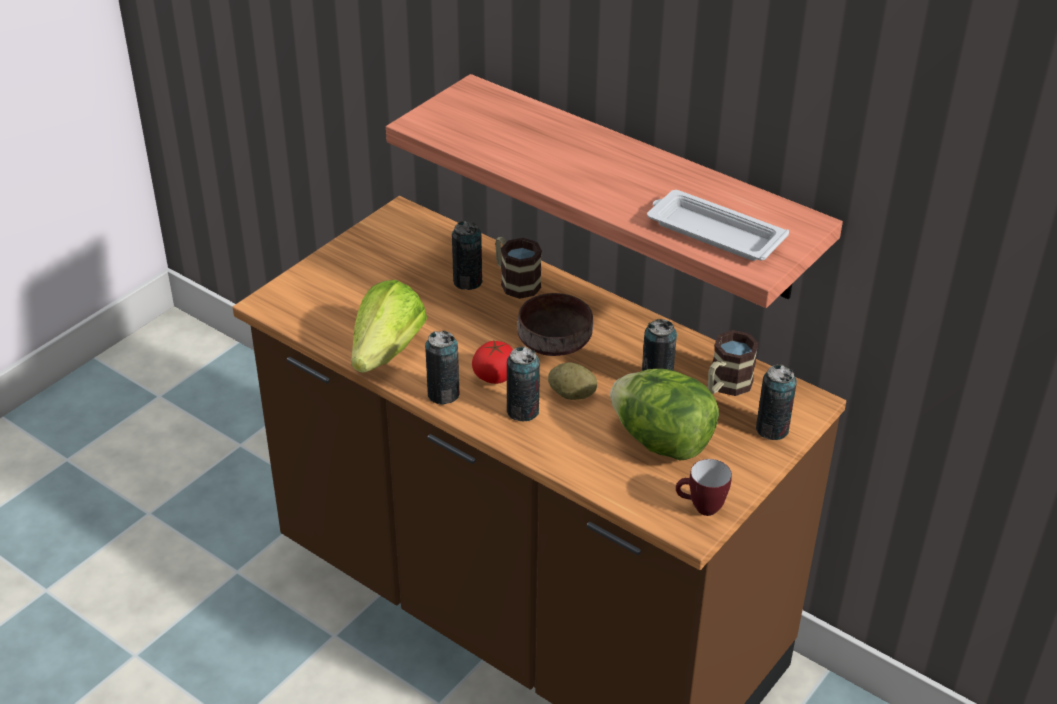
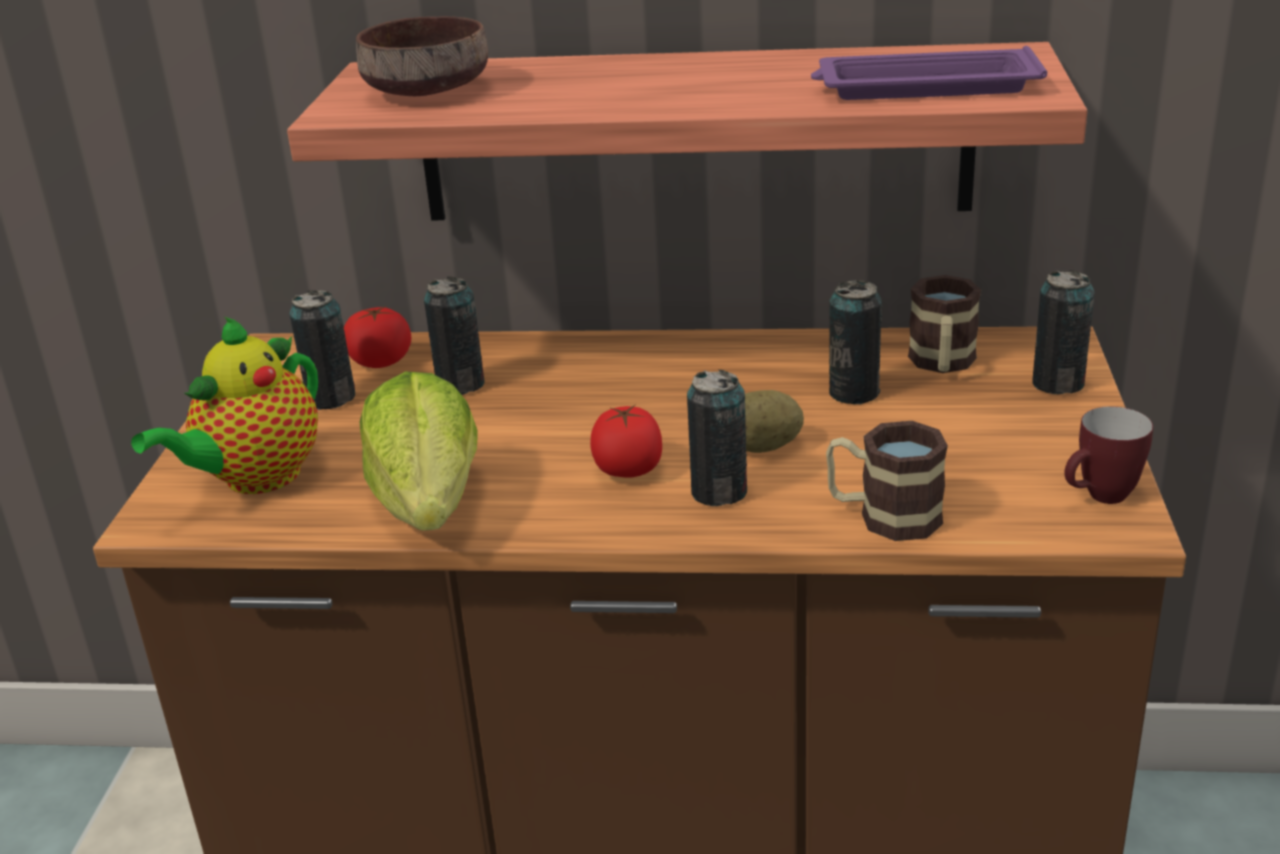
camera: 30 degrees left, 10 degrees down
(326, 298) = (255, 479): none -> teapot
(443, 246) = (380, 361): none -> tomato
(443, 394) = (577, 519): can -> can (331, 398)
(515, 282) = (529, 362): mug -> mug (883, 516)
(554, 341) = (662, 401): brown bowl -> brown bowl (425, 90)
(662, 441) = (949, 449): lettuce -> none
(713, 233) = (923, 87): white tray -> purple tray

